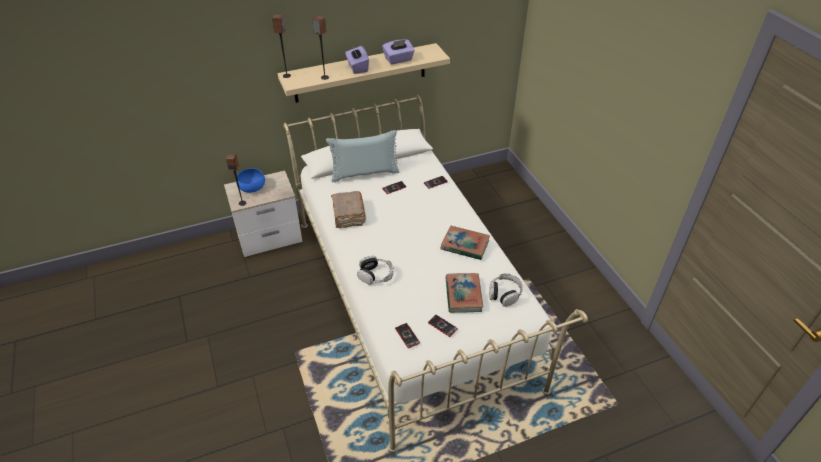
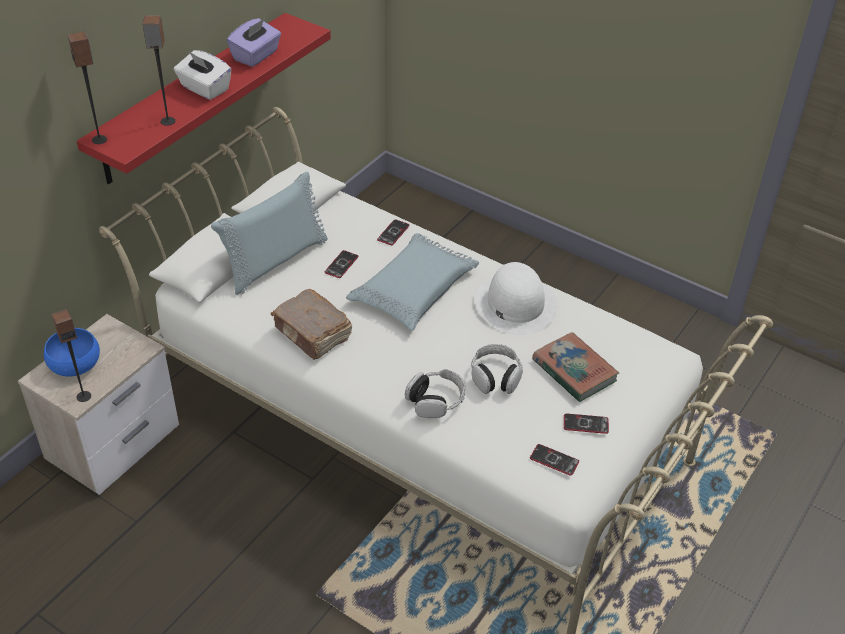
camera: 35 degrees left, 0 degrees up
(357, 67) = (204, 88): purple tissue box -> white tissue box
(360, 73) = (192, 98): beige shelf -> red shelf
(419, 214) = (414, 288): none -> blue pillow
(465, 245) = (515, 303): book -> white hat
(504, 294) = (621, 345): headphones -> headphones (495, 377)

